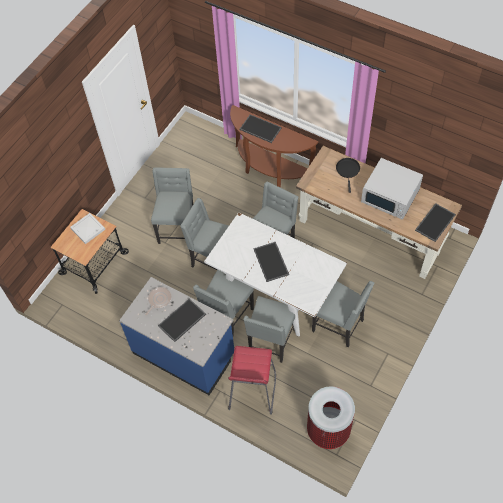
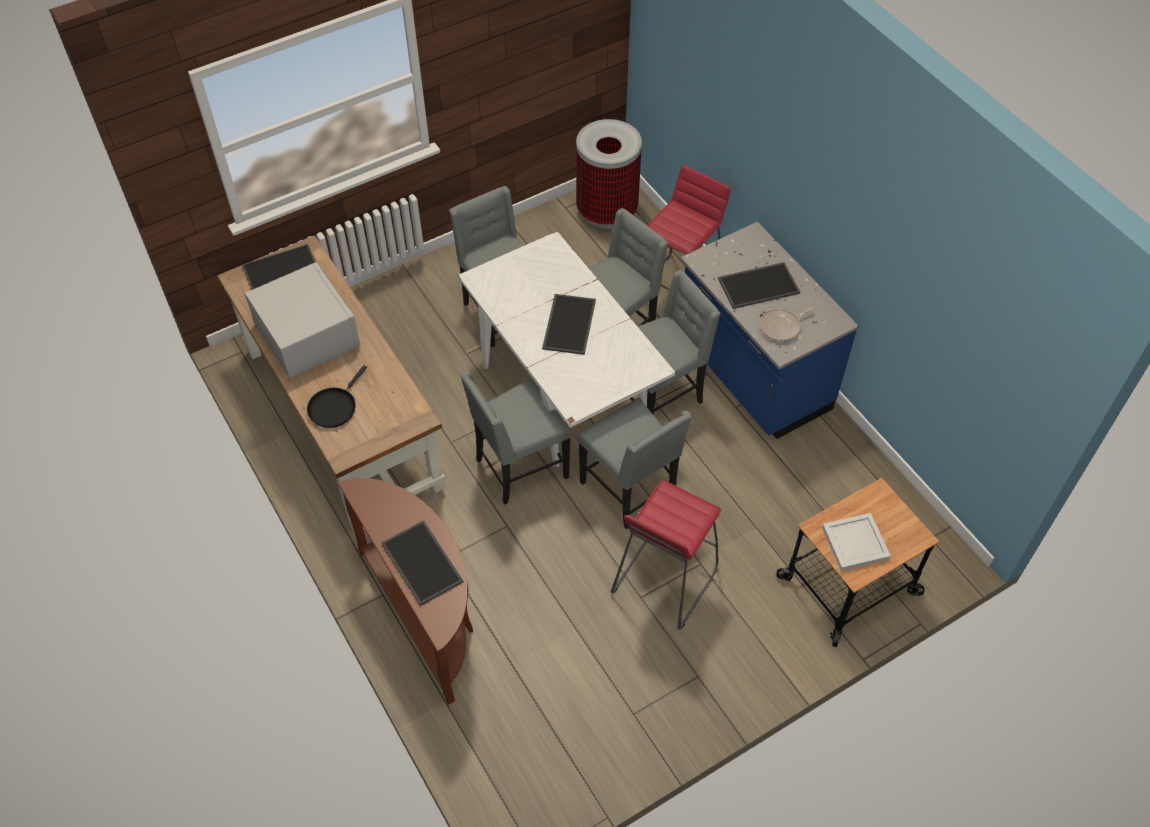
camera: 155 degrees left, 5 degrees down
(177, 228) = (664, 580): grey chair -> red stool

